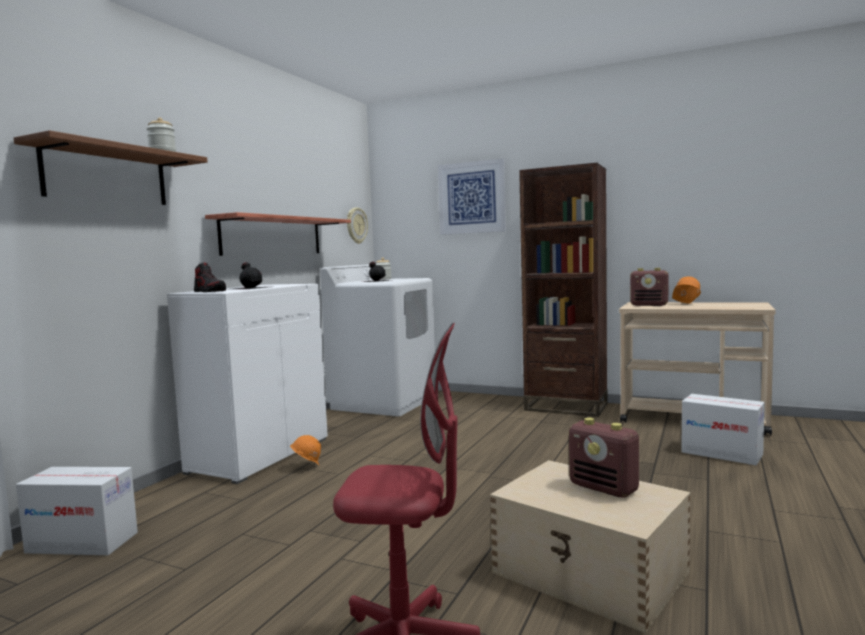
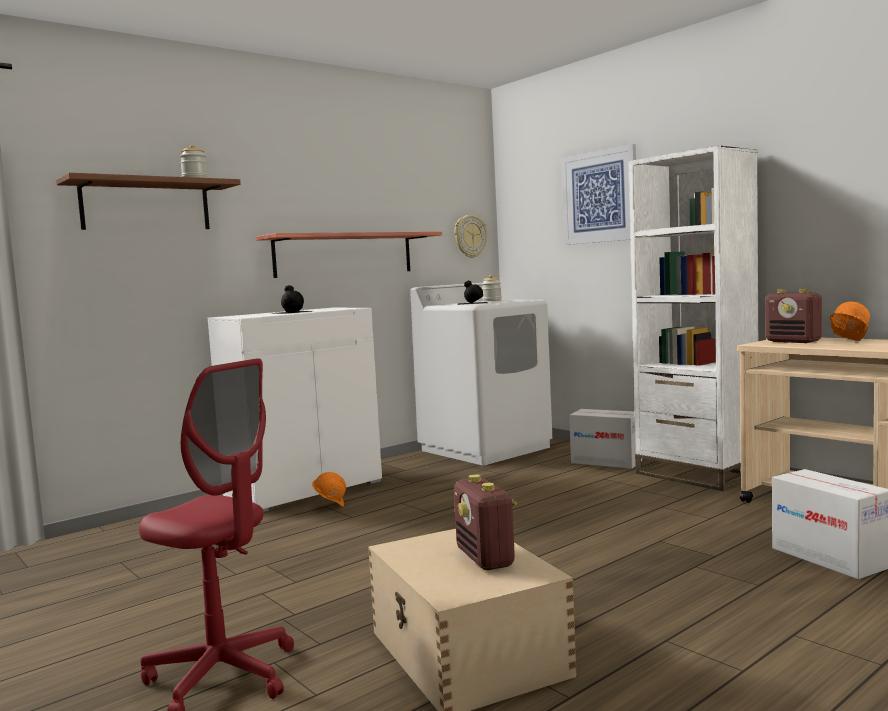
camera: 25 degrees right, 0 degrees up
(83, 542) = (96, 544): cardboard box -> cardboard box (606, 462)
(209, 291) = (242, 316): shoe -> none
(566, 407) = (696, 474): brown bookcase -> white bookcase

